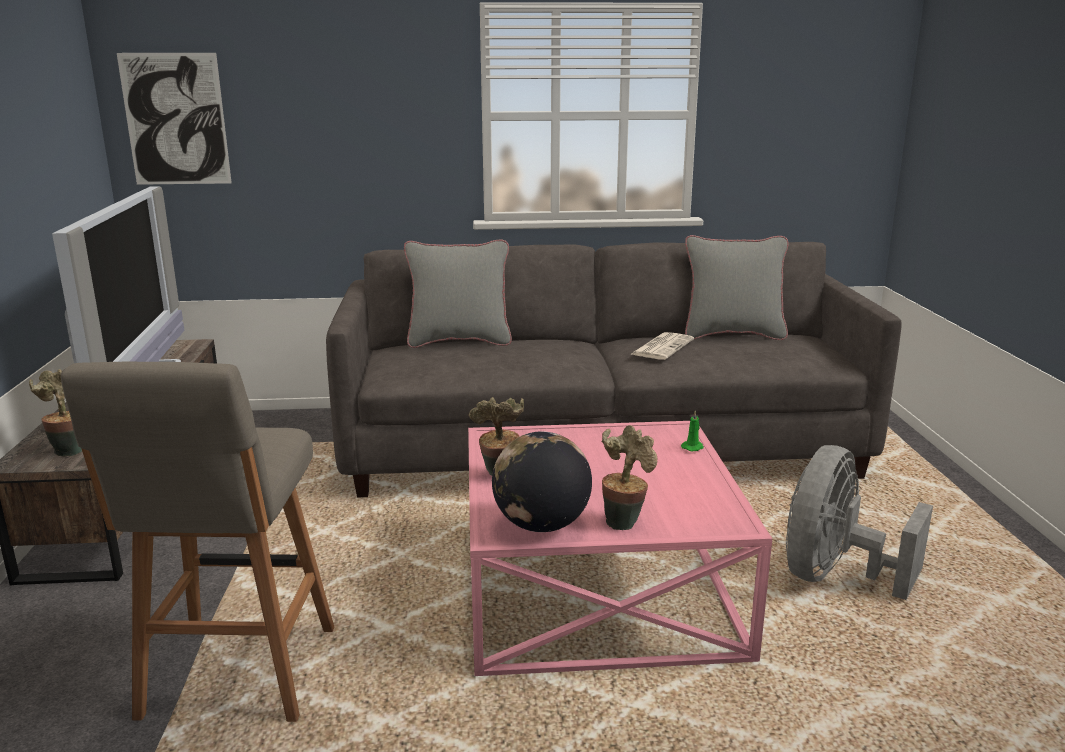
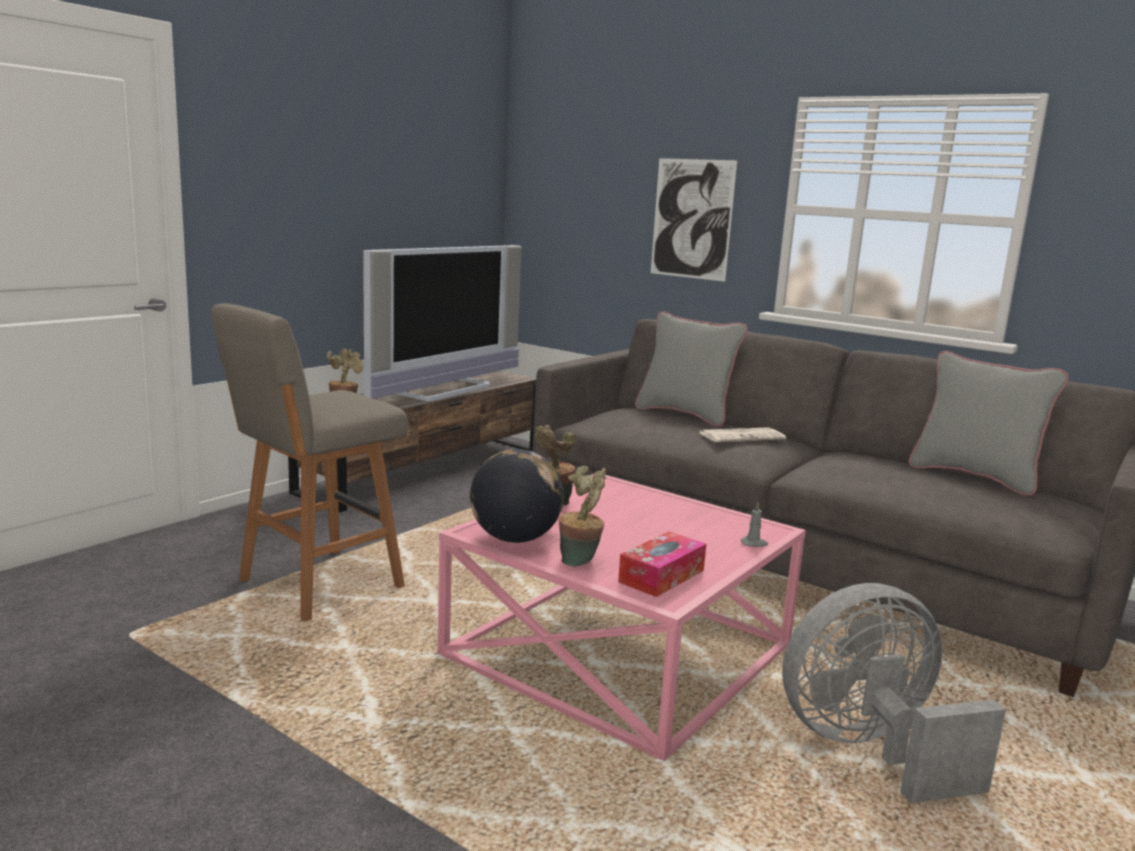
camera: 40 degrees right, 5 degrees down
(175, 119) = (549, 195): picture -> picture (692, 219)
(662, 347) = (862, 463): newspaper -> newspaper (742, 436)
(693, 447) = (754, 543): green candle -> grey candle
(695, 506) = (661, 576): none -> tissue box

